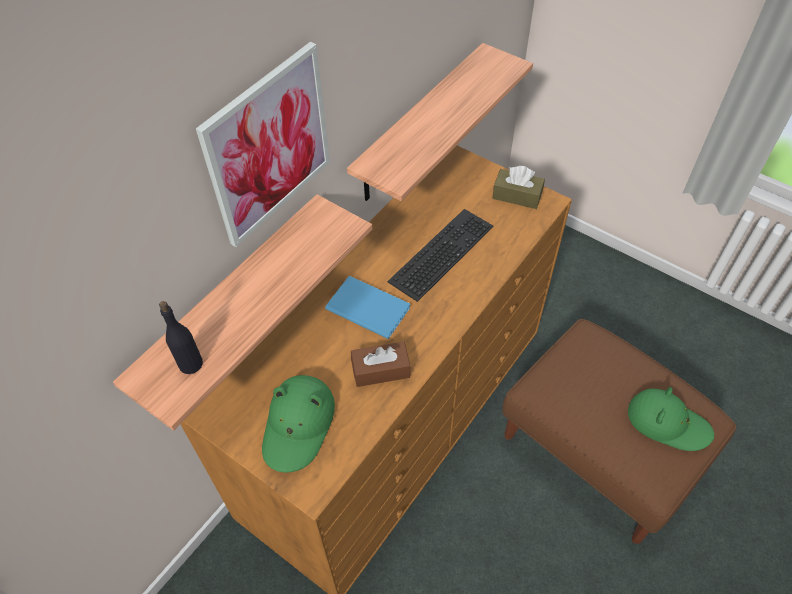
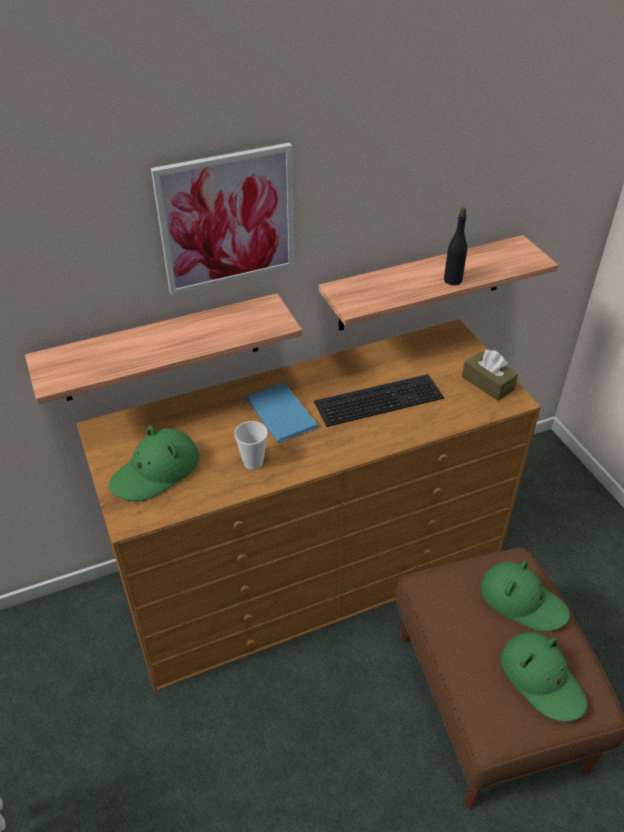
camera: 30 degrees right, 10 degrees down
(190, 364) = (84, 365): black bottle -> black bottle (452, 280)
(381, 370) = (253, 463): brown tissue box -> cup
(614, 365) = (522, 600): none -> green hat

